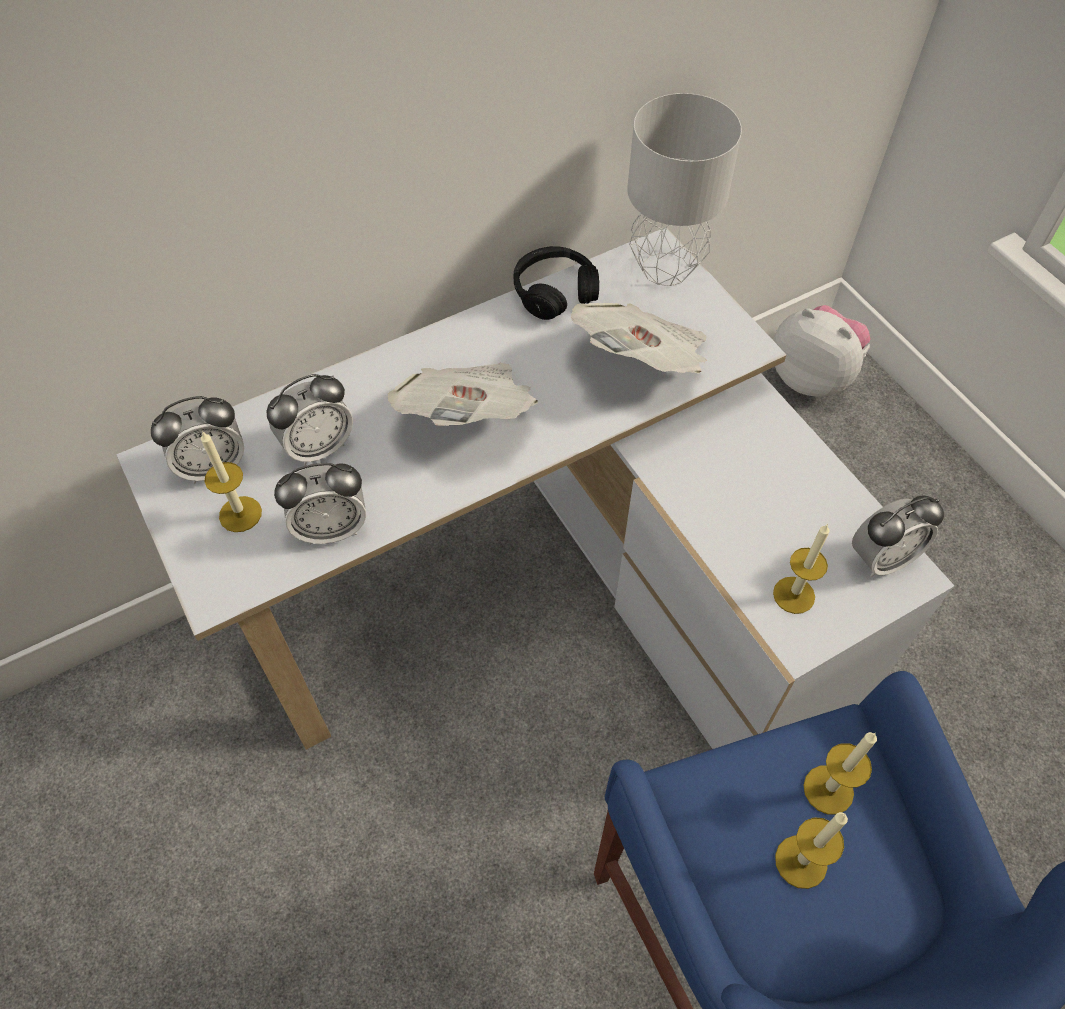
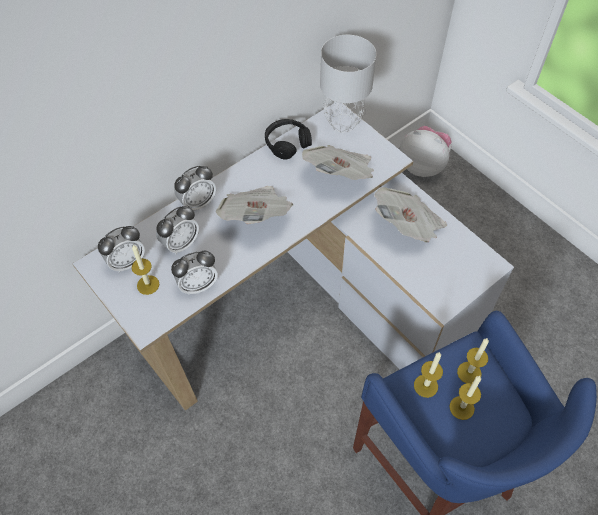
camera: 10 degrees left, 0 degrees up
(757, 476) = (408, 226): none -> newspaper
(794, 595) = (436, 283): candle -> candle (425, 386)
(881, 558) = (476, 258): alarm clock -> alarm clock (198, 203)

